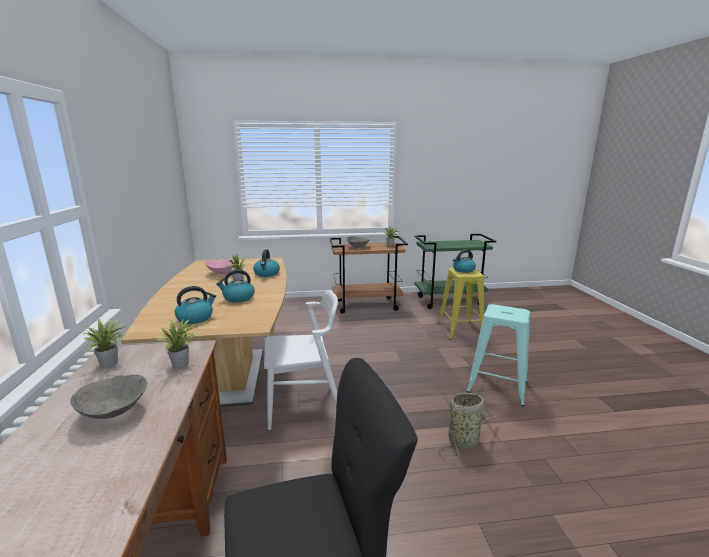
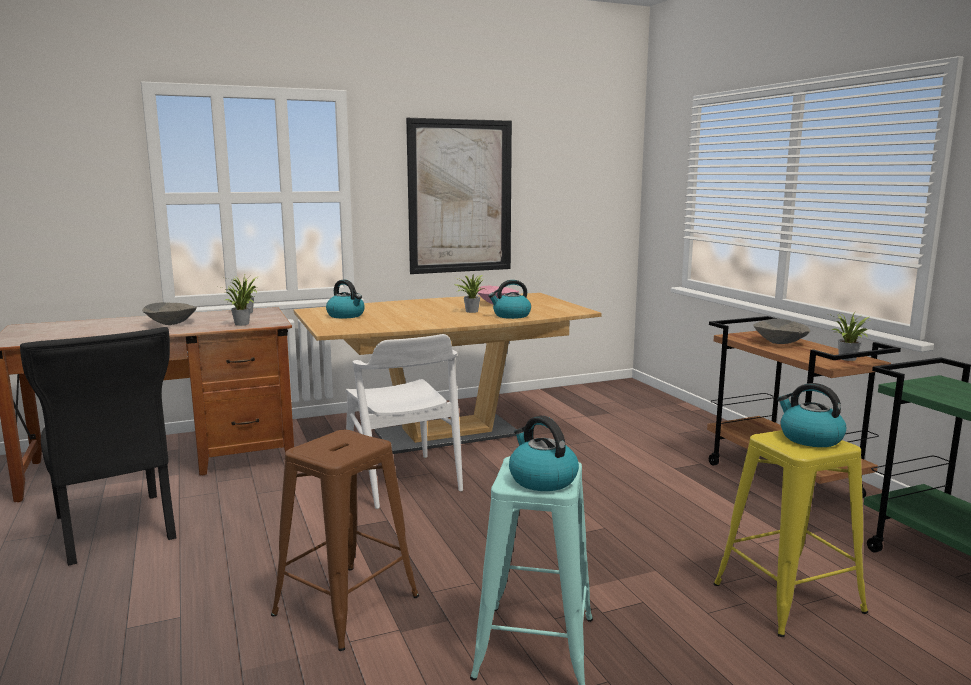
camera: 75 degrees right, 5 degrees down
(135, 197) = (460, 197): none -> picture
(238, 298) = (410, 318): kettle -> kettle (541, 479)
(465, 440) = (346, 605): basket -> brown stool

